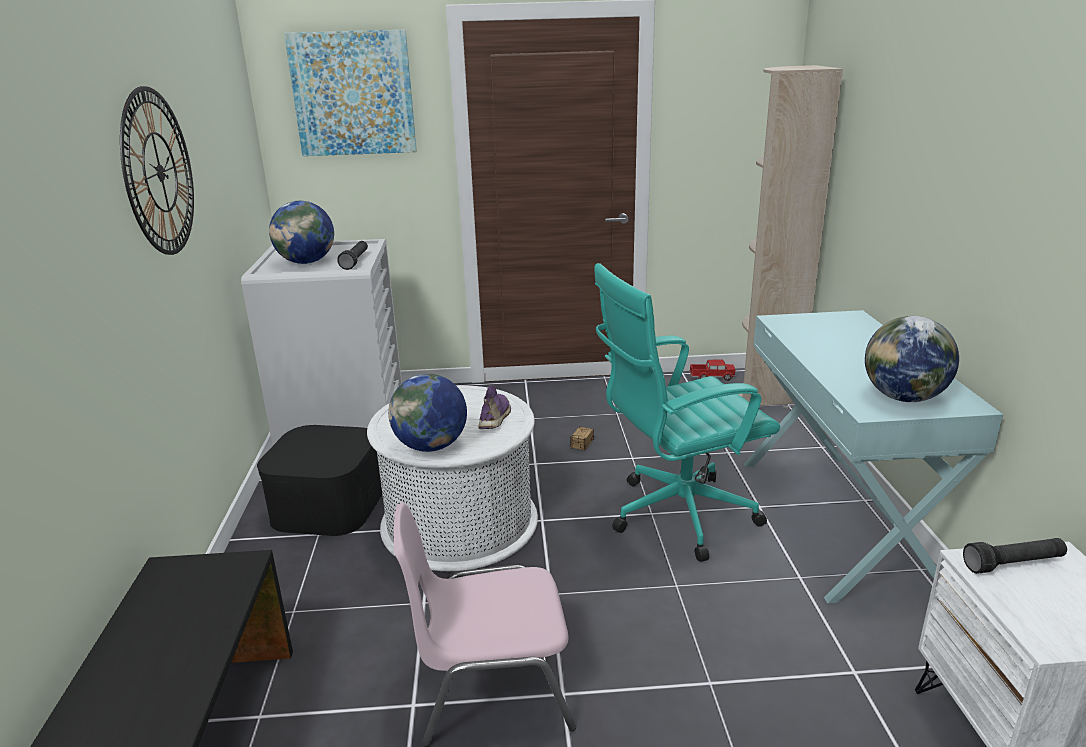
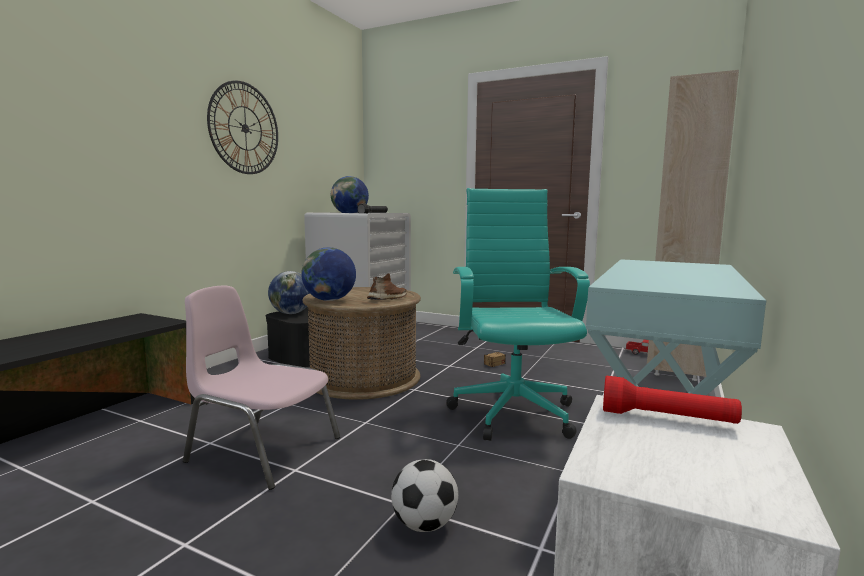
camera: 30 degrees right, 15 degrees down
(353, 94) = (412, 130): picture -> none
(459, 522) = (363, 378): white coffee table -> brown coffee table
(495, 418) = (388, 299): purple shoe -> brown shoe
(676, 516) = (512, 411): turquoise office chair -> turquoise office chair turned 75 degrees clockwise
(753, 695) = (424, 525): none -> football
(903, 398) = (666, 285): globe -> globe (291, 313)
(1013, 564) = (667, 419): black flashlight -> red flashlight

